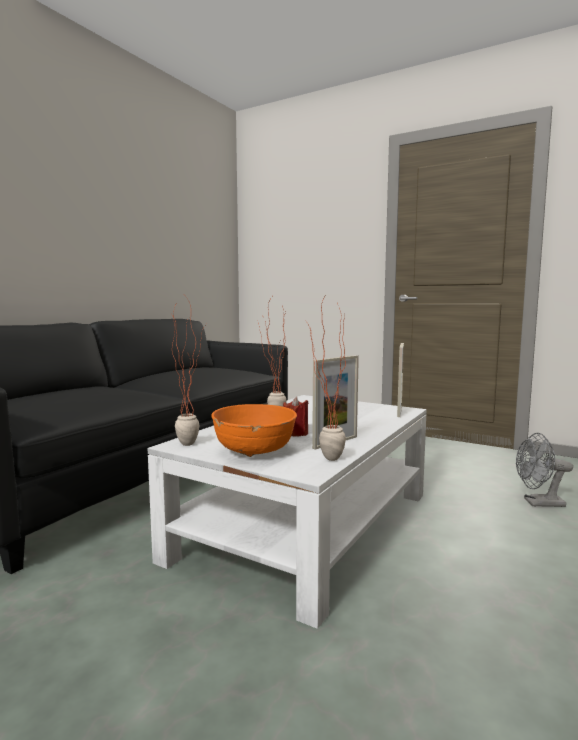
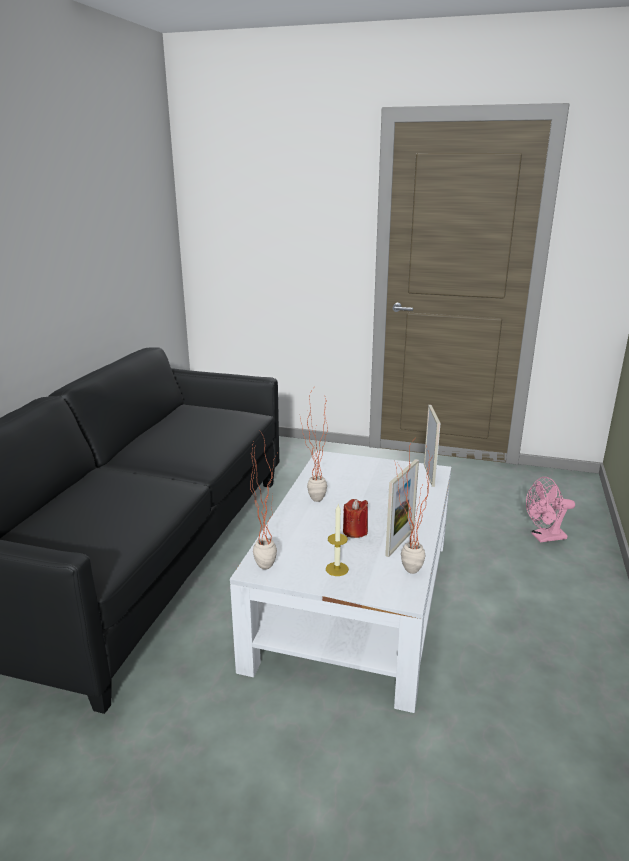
camera: 15 degrees left, 15 degrees up
(255, 451) = (337, 569): orange bowl -> candle
(538, 503) = (544, 537): grey fan -> pink fan

